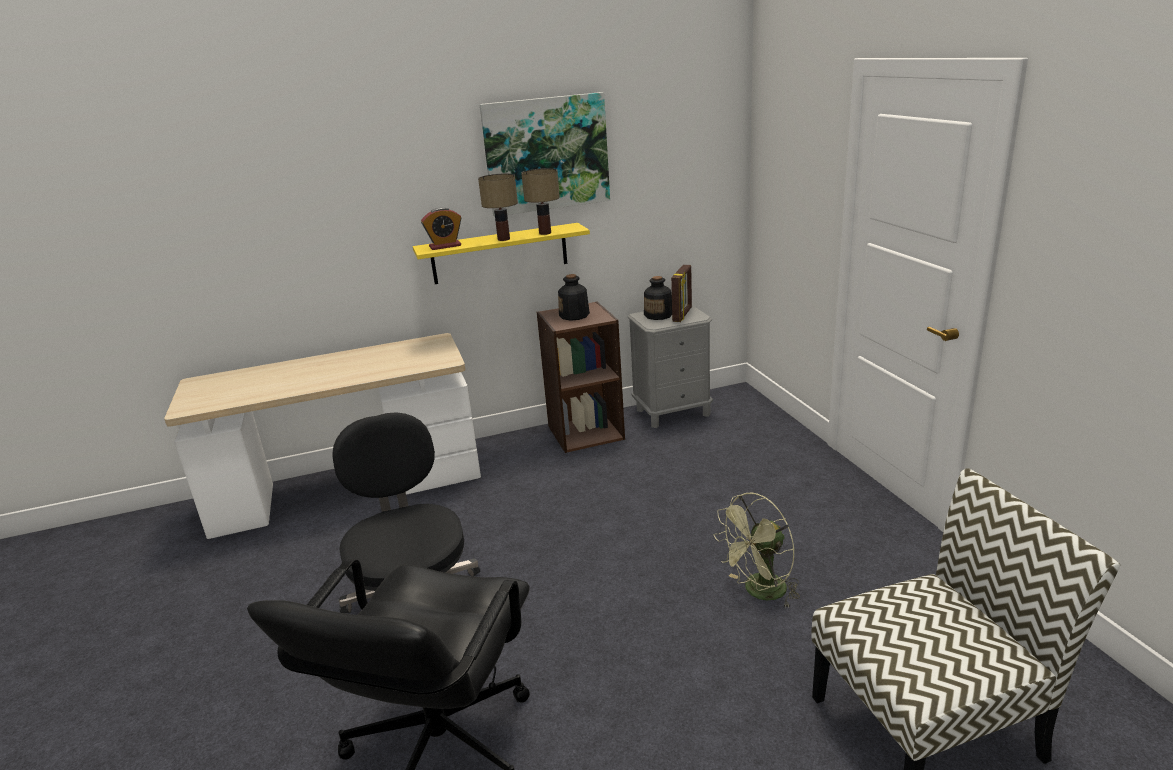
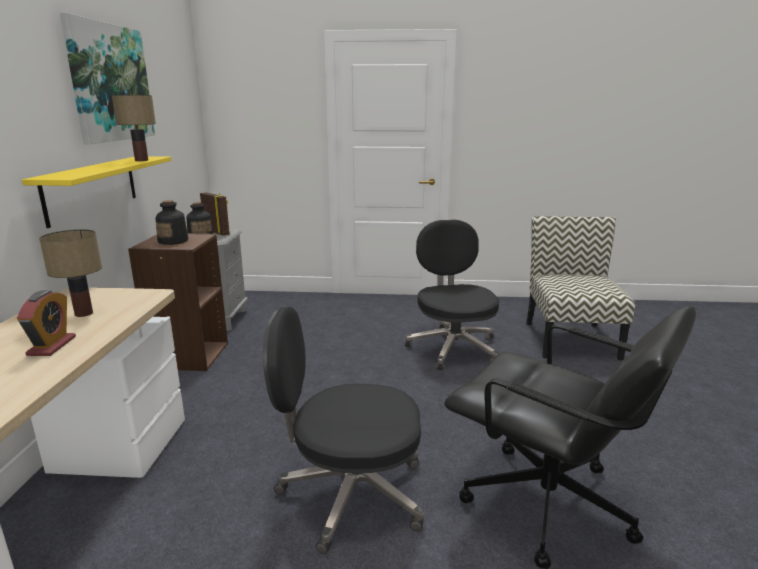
camera: 70 degrees left, 5 degrees down
(445, 246) = (73, 174): alarm clock -> alarm clock (52, 346)
(503, 239) = (119, 165): table lamp -> table lamp (84, 313)
(759, 592) = (453, 347): green fan -> black office chair

